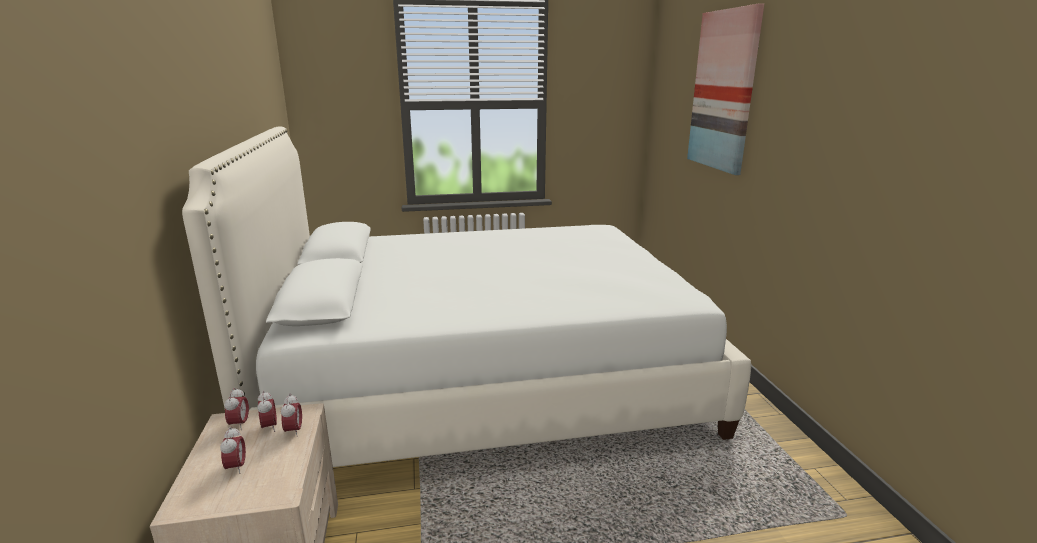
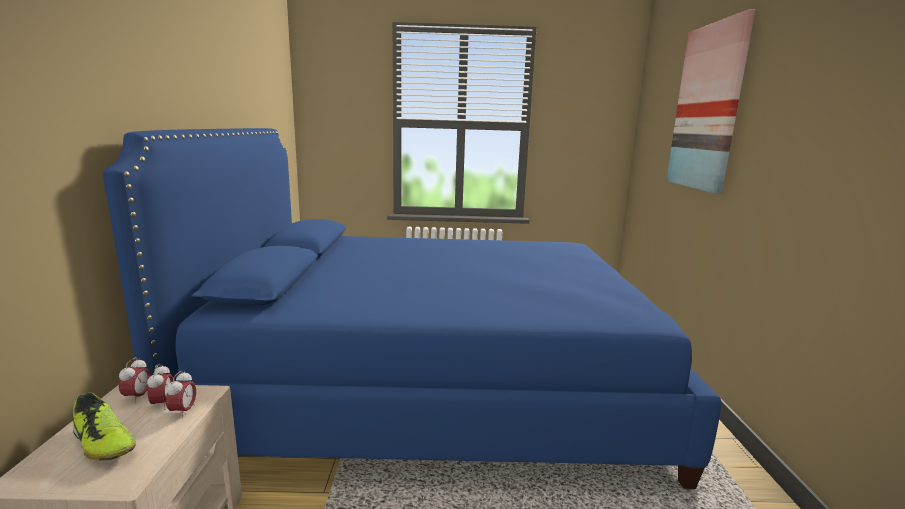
camera: 10 degrees right, 5 degrees down
(236, 467) = (103, 443): alarm clock -> shoe
(485, 378) = (434, 383): white bed -> blue bed

